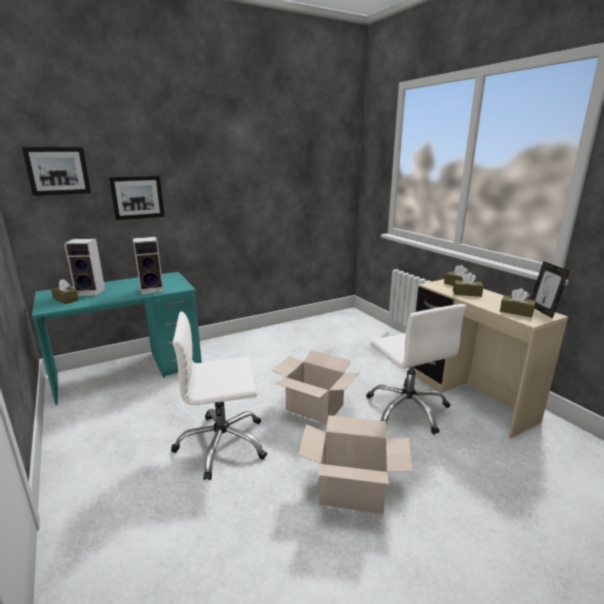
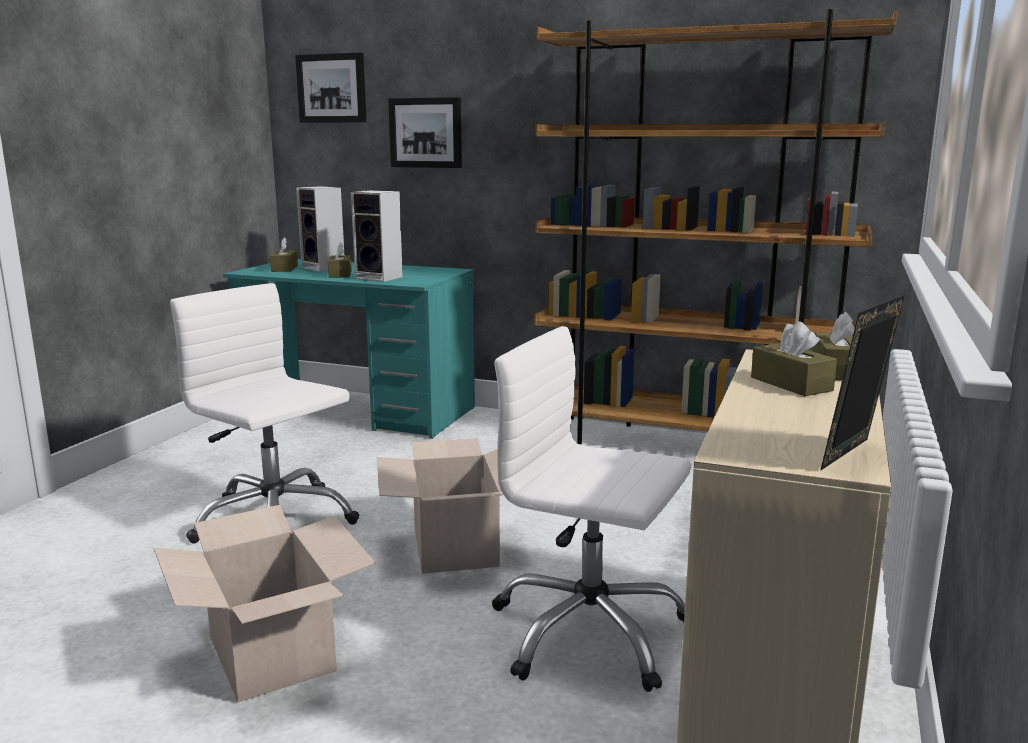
camera: 50 degrees right, 5 degrees down
(299, 327) = (687, 445): none -> brown bookcase
(408, 409) = (589, 632): white office chair -> white office chair turned 90 degrees clockwise
(516, 312) = (771, 434): brown tissue box -> brown tissue box (340, 274)

